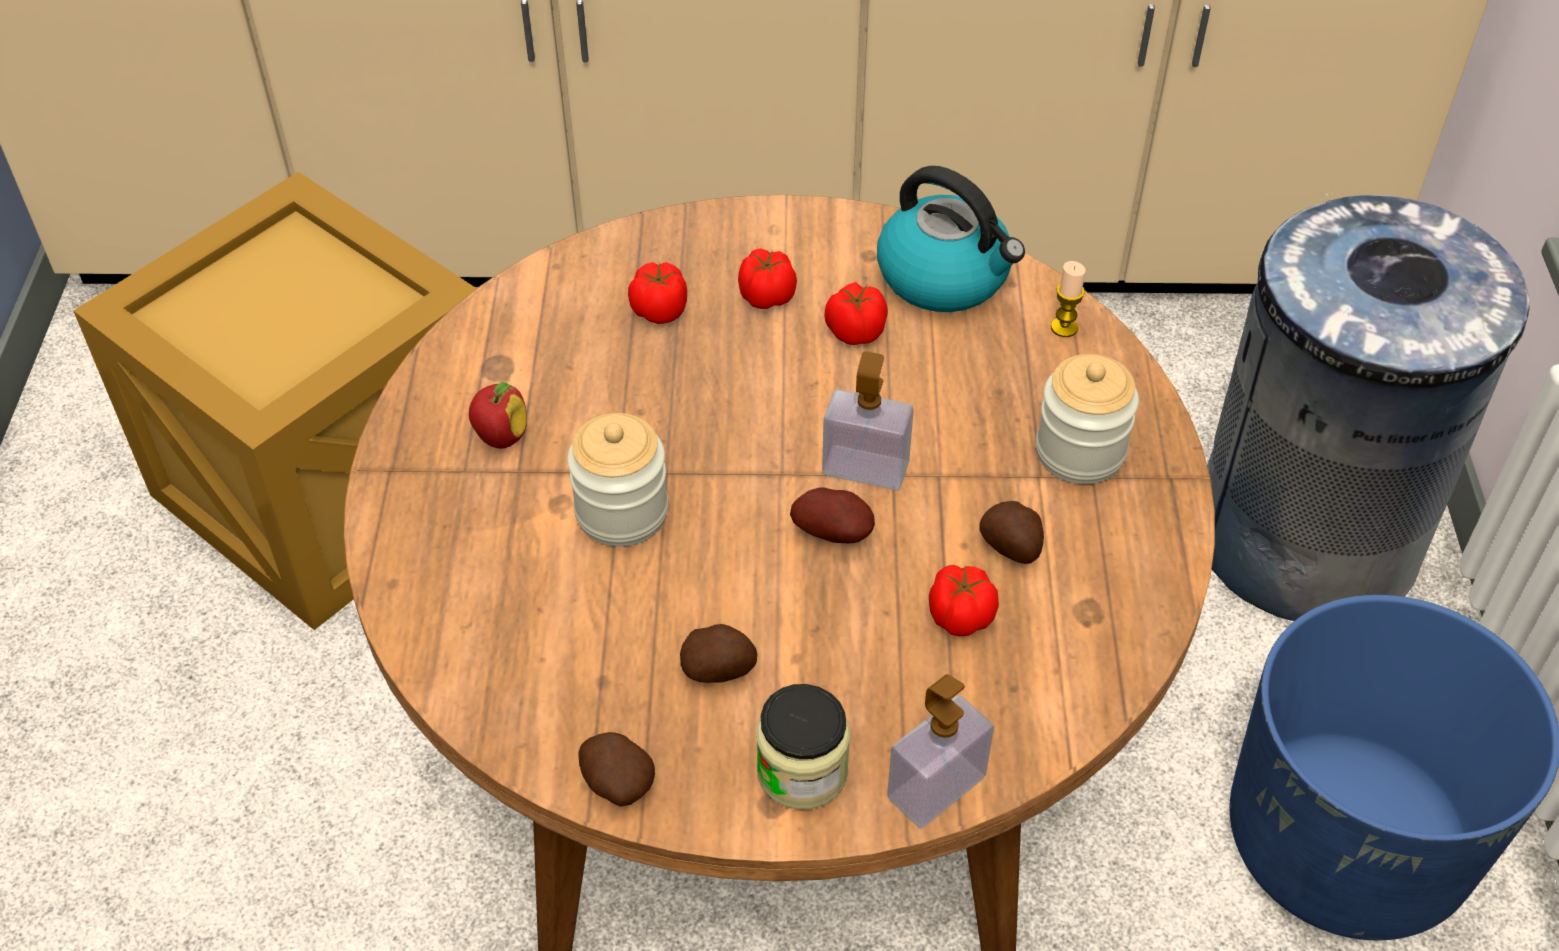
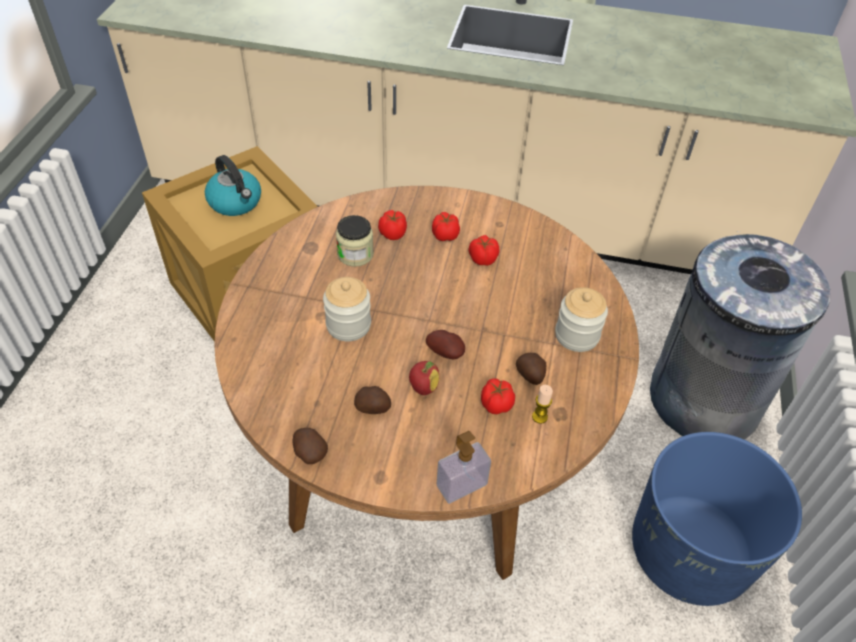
camera: 10 degrees right, 0 degrees up
(501, 437) = (303, 280): apple -> apple (423, 388)
(802, 771) = (399, 464): jar -> jar (355, 254)
(865, 468) = (469, 324): soap dispenser -> none
(945, 277) = (533, 240): kettle -> kettle (236, 202)
(1064, 327) = (585, 274): candle -> candle (539, 417)

